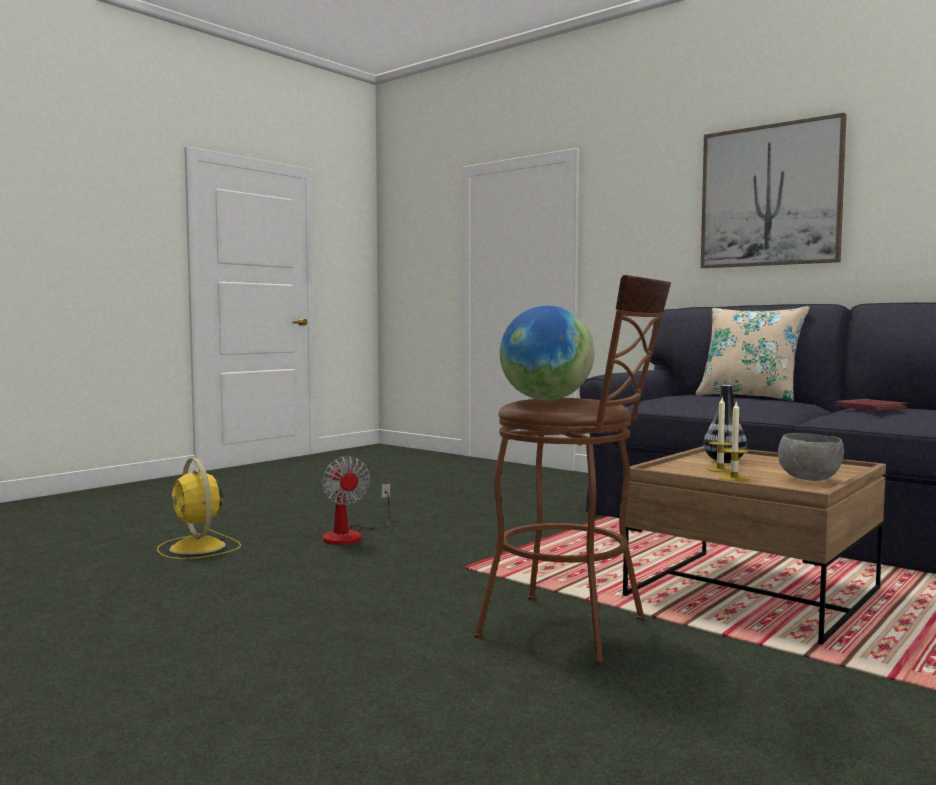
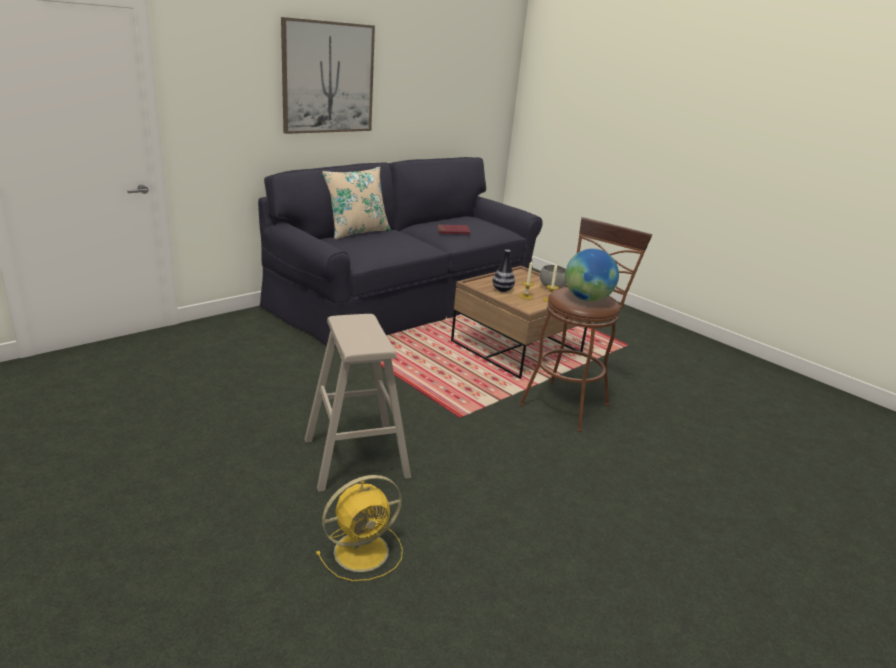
camera: 85 degrees left, 20 degrees up
(351, 535) = (355, 457): fan -> beige stool

